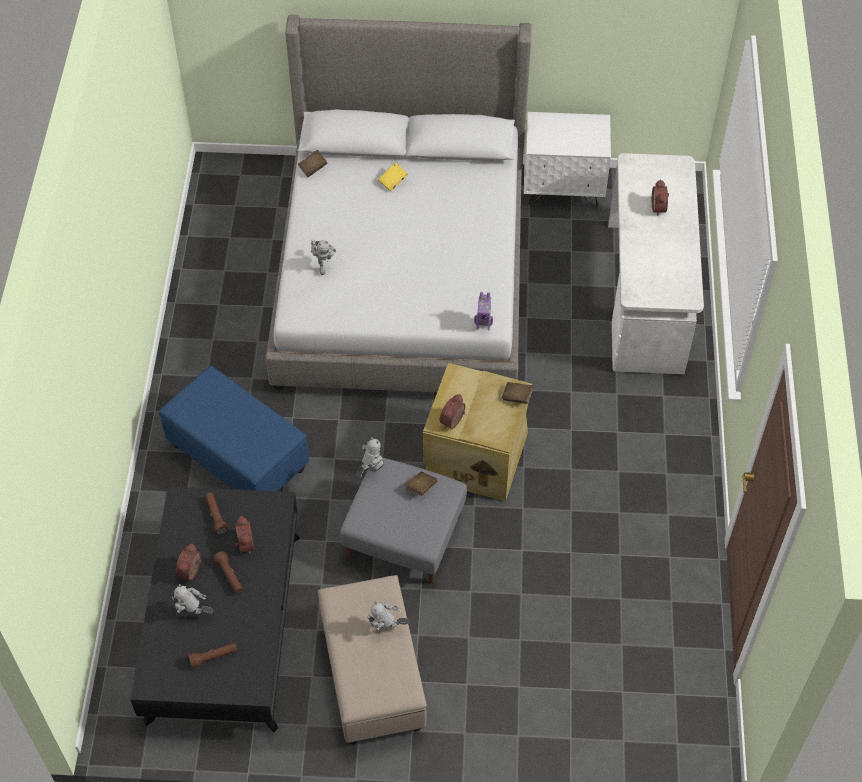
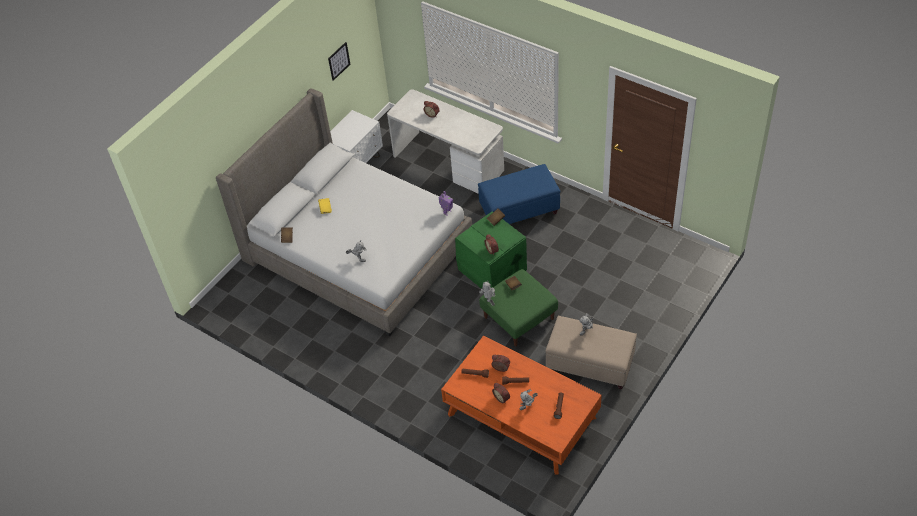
camera: 55 degrees left, 5 degrees down
(224, 627) = (522, 416): black coffee table -> orange coffee table
(239, 458) = (422, 369): blue ottoman -> blue ottoman (520, 210)
(404, 536) = (519, 318): grey ottoman -> green ottoman
(474, 456) = (492, 270): beige storage box -> green storage box
(615, 27) = (339, 61): none -> picture

